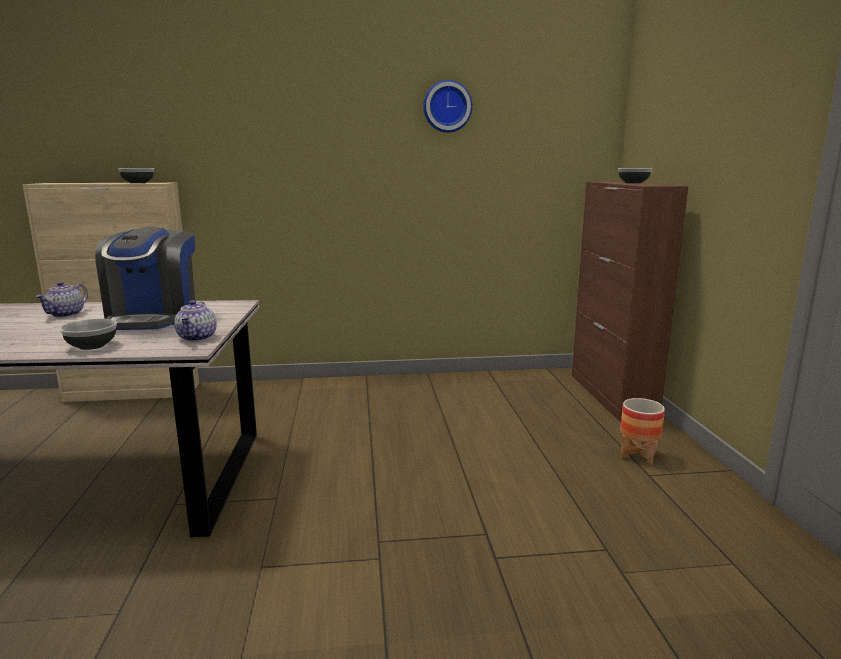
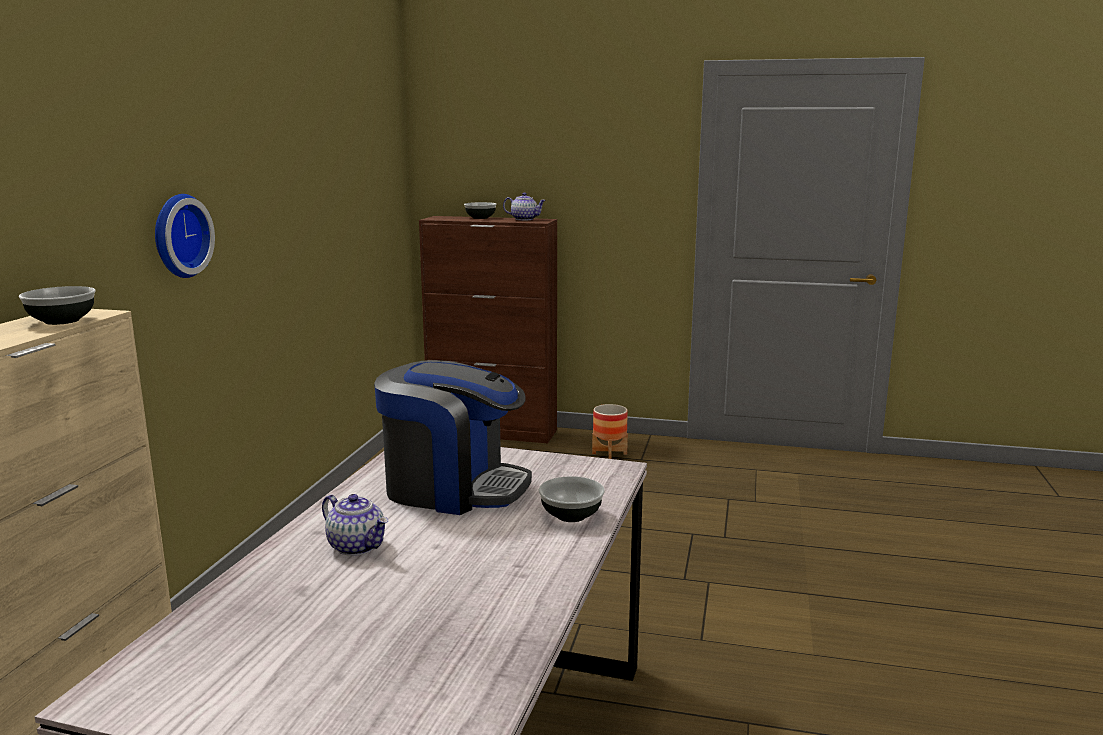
camera: 70 degrees left, 0 degrees up
(197, 337) = (574, 466): teapot -> teapot (524, 219)
(447, 106) = (313, 142): wall clock -> wall clock (178, 235)

